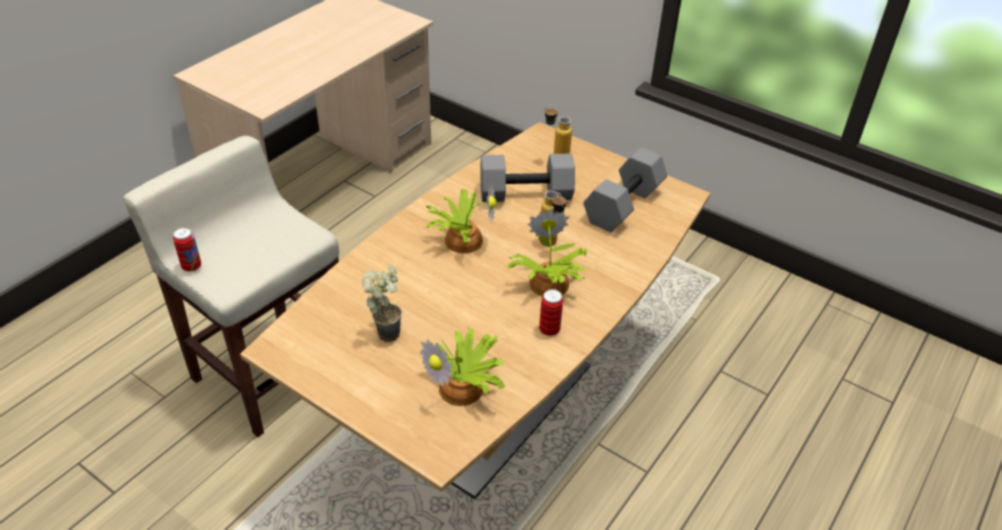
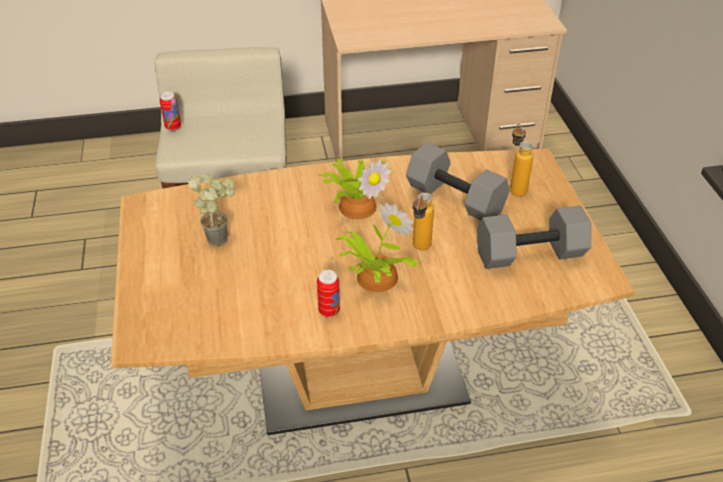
camera: 45 degrees right, 0 degrees up
(464, 387) = (214, 309): potted plant -> none

